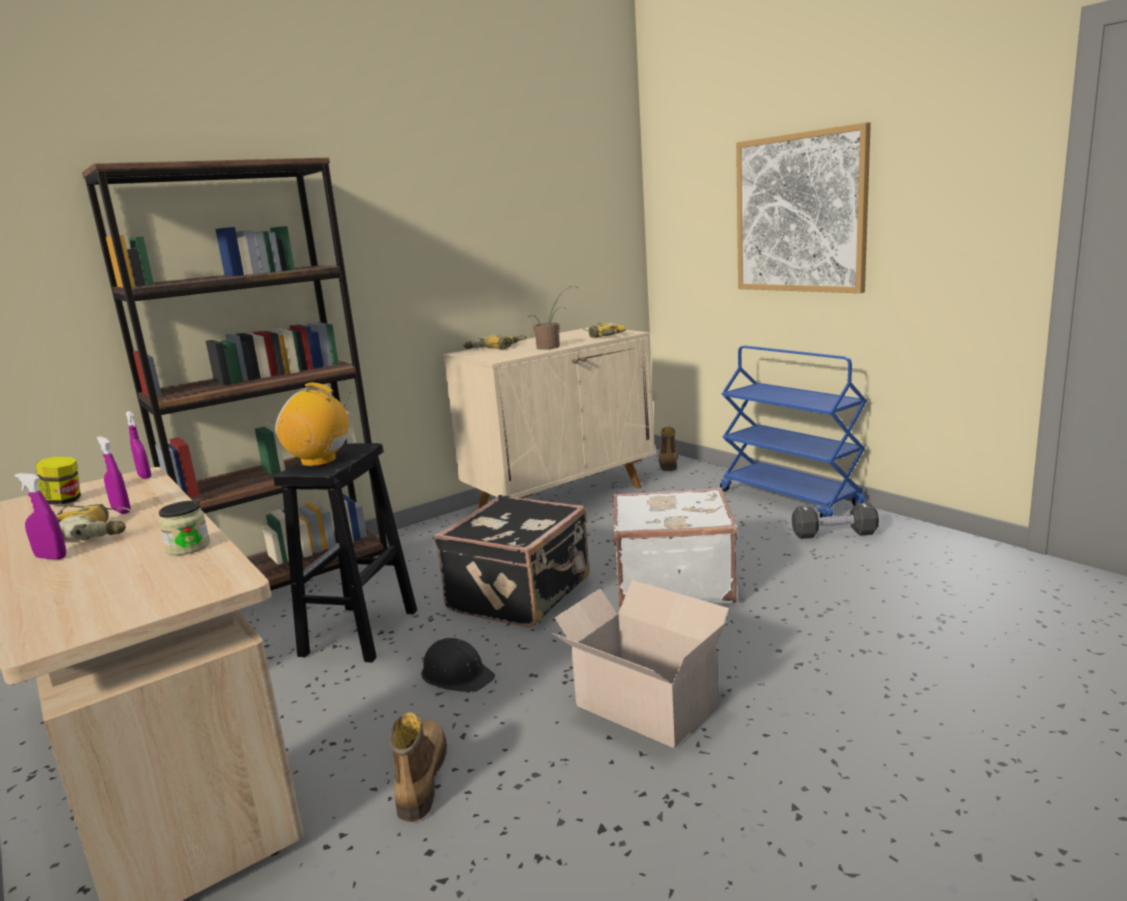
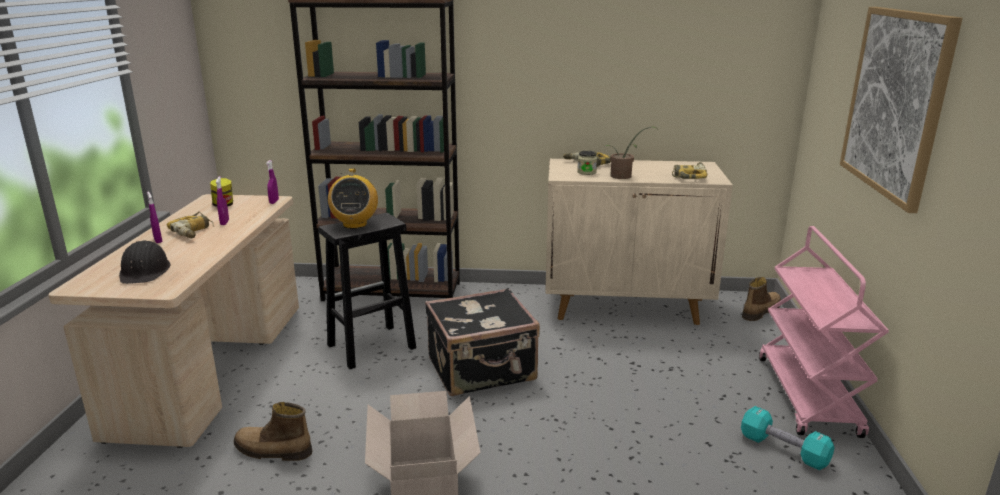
camera: 40 degrees right, 5 degrees up
(188, 547) = (196, 260): jar -> jar (586, 172)
(319, 461) = (355, 224): radio -> radio turned 150 degrees counterclockwise
(420, 778) = (272, 451): boot -> boot turned 120 degrees counterclockwise
(457, 675) = (371, 403): black hard hat -> black hard hat (145, 271)
(672, 582) = (584, 416): white suitcase -> none
(790, 498) = (808, 396): blue cart -> pink cart
(834, 534) = (783, 450): black dumbbell -> turquoise dumbbell

